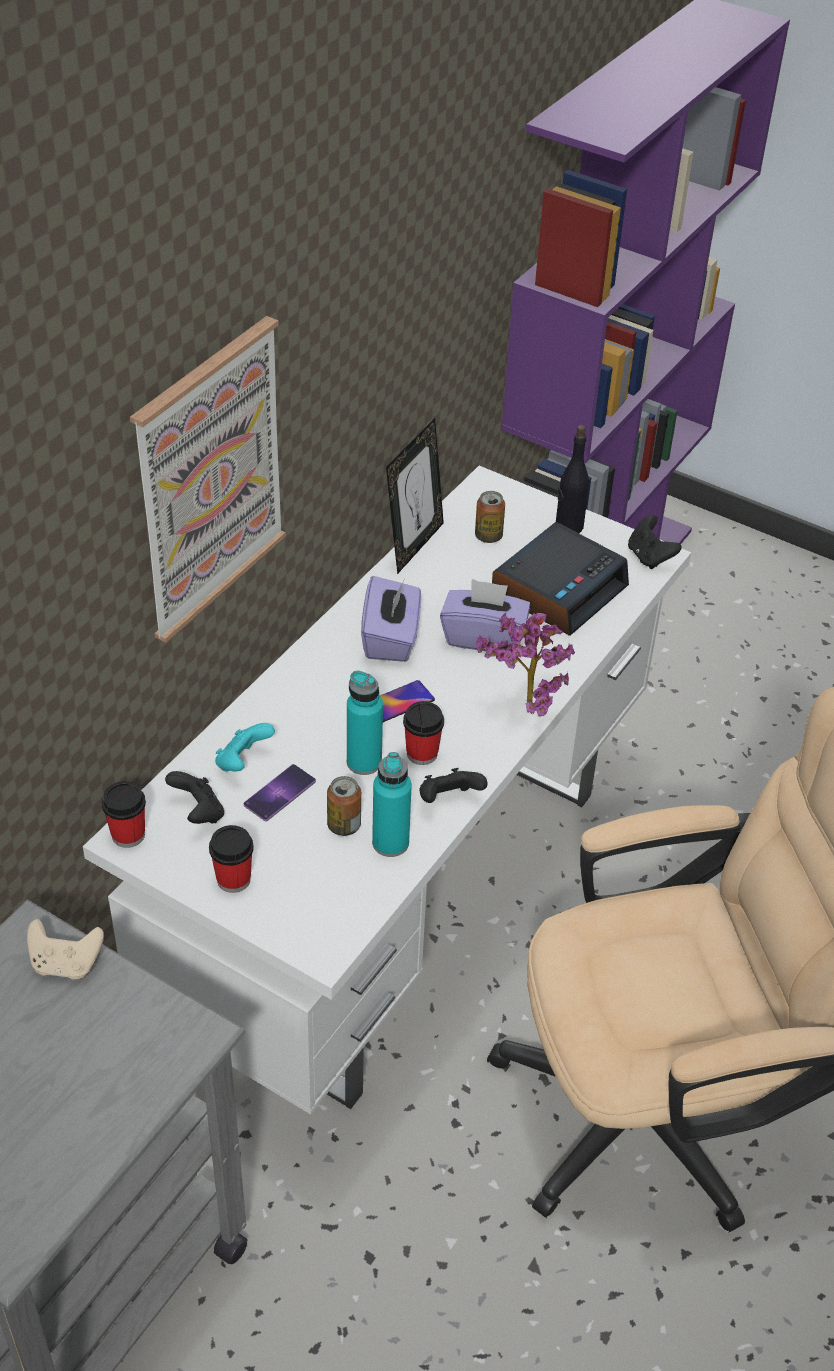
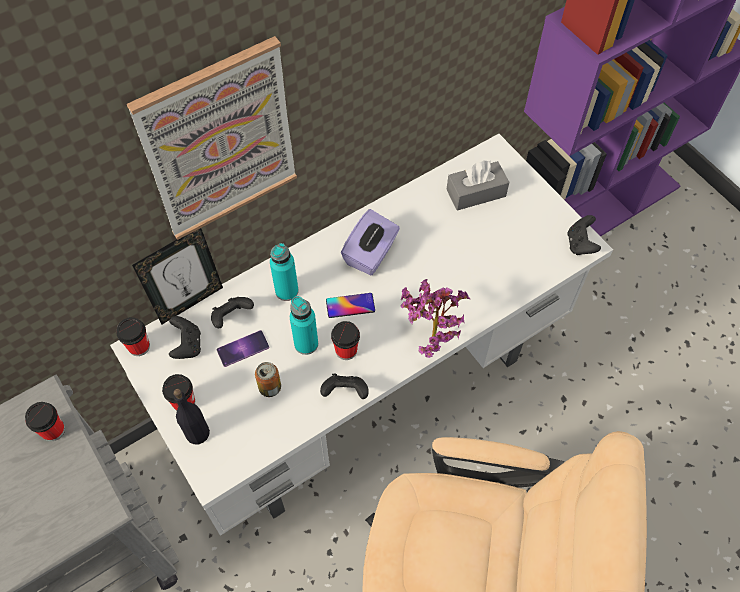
camera: 25 degrees right, 15 degrees up
(66, 964) = (53, 430): beige game controller -> cup
(243, 762) = (232, 317): turquoise game controller -> black game controller
(390, 843) = (292, 411): turquoise bottle -> turquoise bottle (287, 291)
(414, 545) = (422, 185): picture frame -> picture frame (189, 301)
(483, 637) = (432, 272): purple tissue box -> none
(488, 536) = (476, 193): can -> grey tissue box
(559, 589) = (503, 250): alarm clock -> none
(568, 527) = (535, 202): black bottle -> black bottle (197, 433)

